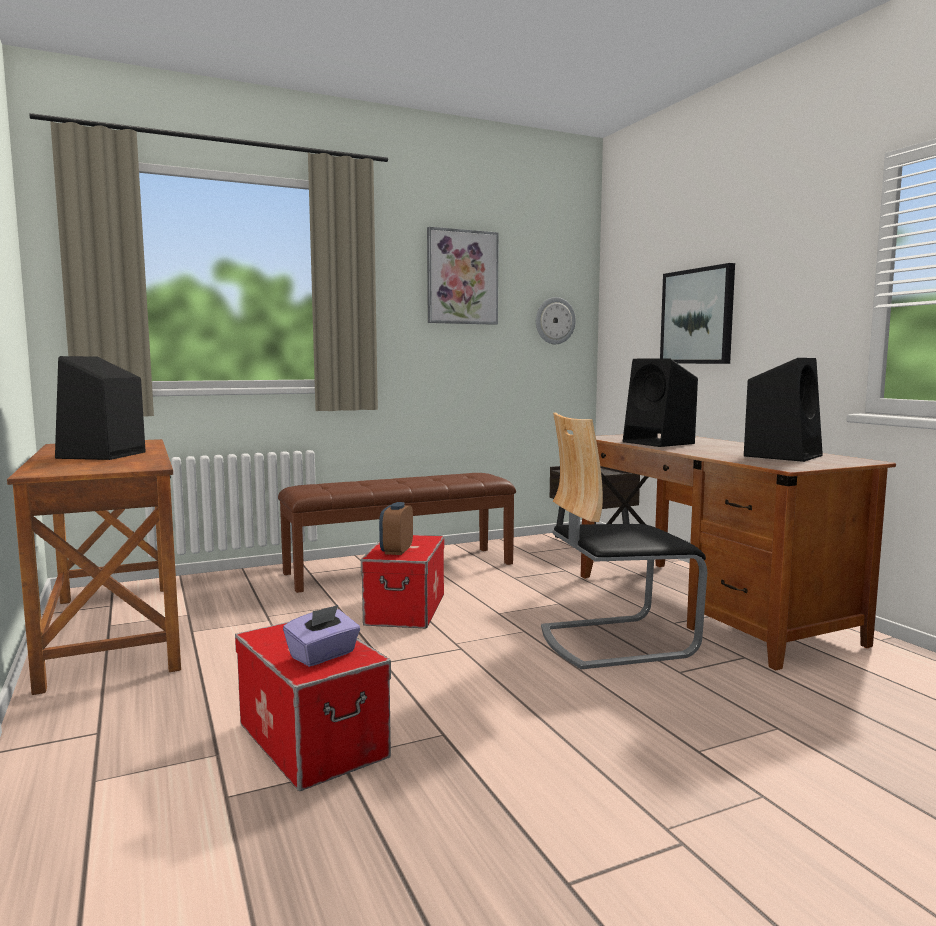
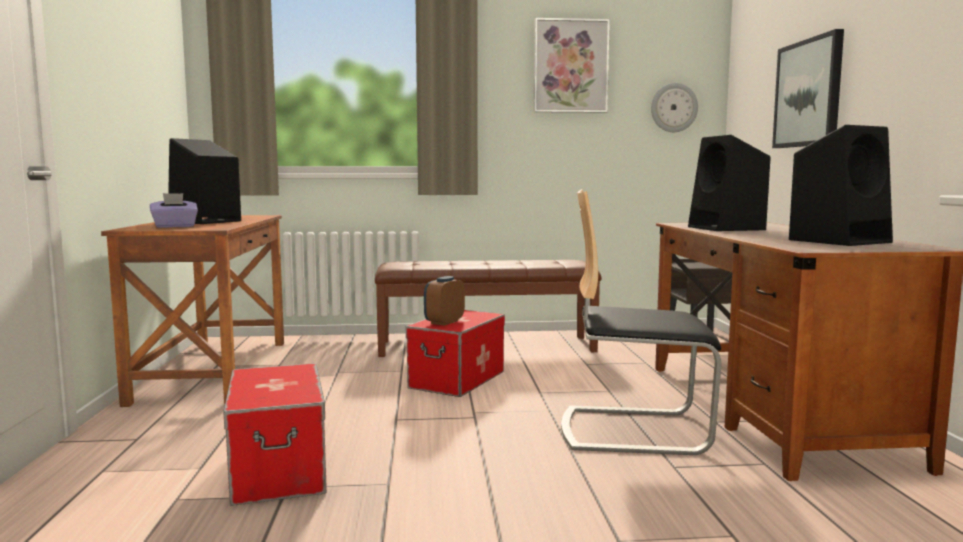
camera: 20 degrees right, 0 degrees up
(323, 655) = (275, 392): purple tissue box -> purple tissue box (175, 226)

